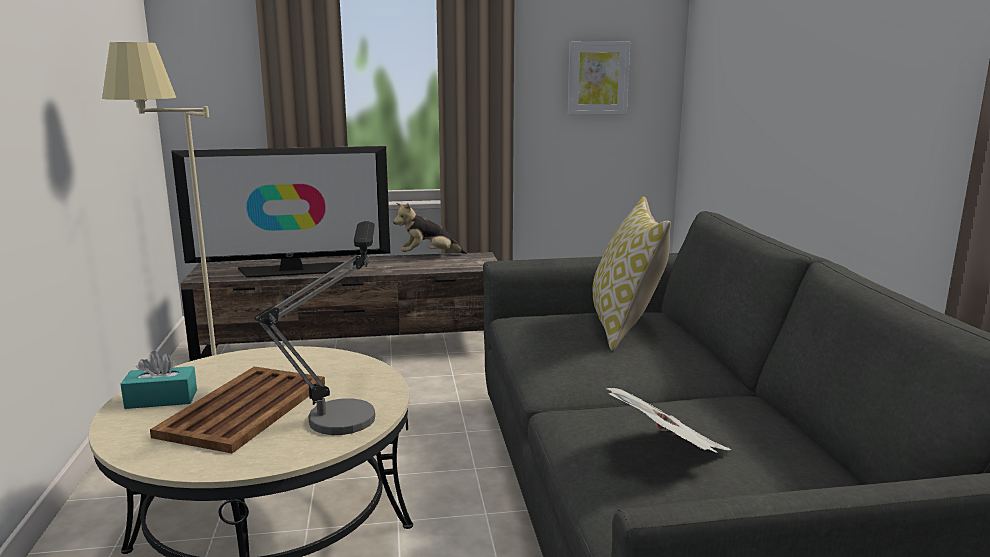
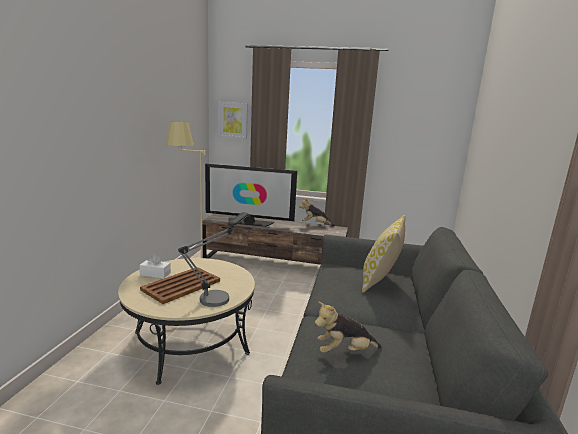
camera: 20 degrees right, 0 degrees up
(161, 399) = (155, 274): turquoise tissue box -> white tissue box
(597, 78) = (417, 145): picture -> picture (233, 120)
(666, 451) = (344, 351): newspaper -> plush toy

